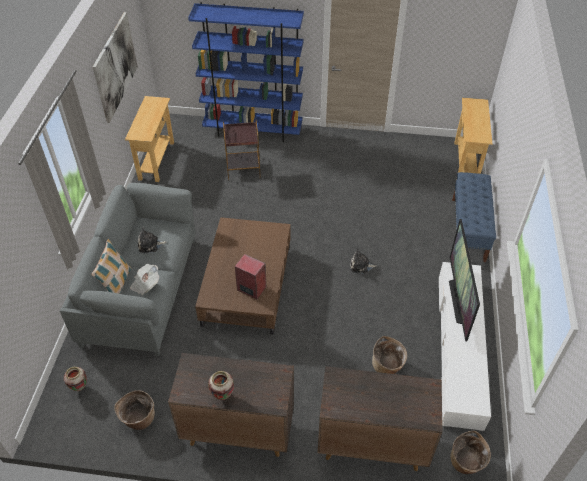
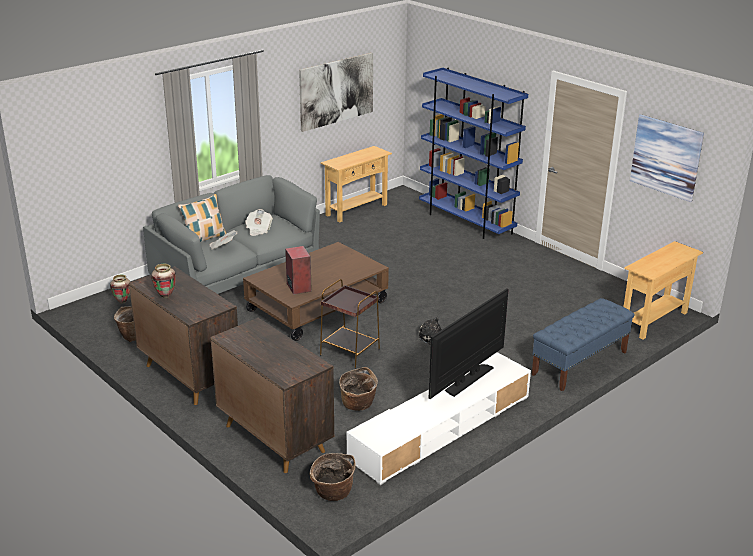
camera: 40 degrees right, 20 degrees down
(150, 245) = (258, 230): plush toy -> newspaper
(243, 169) = (421, 241): brown side table -> brown side table (350, 353)
(450, 36) = (666, 157): none -> picture

